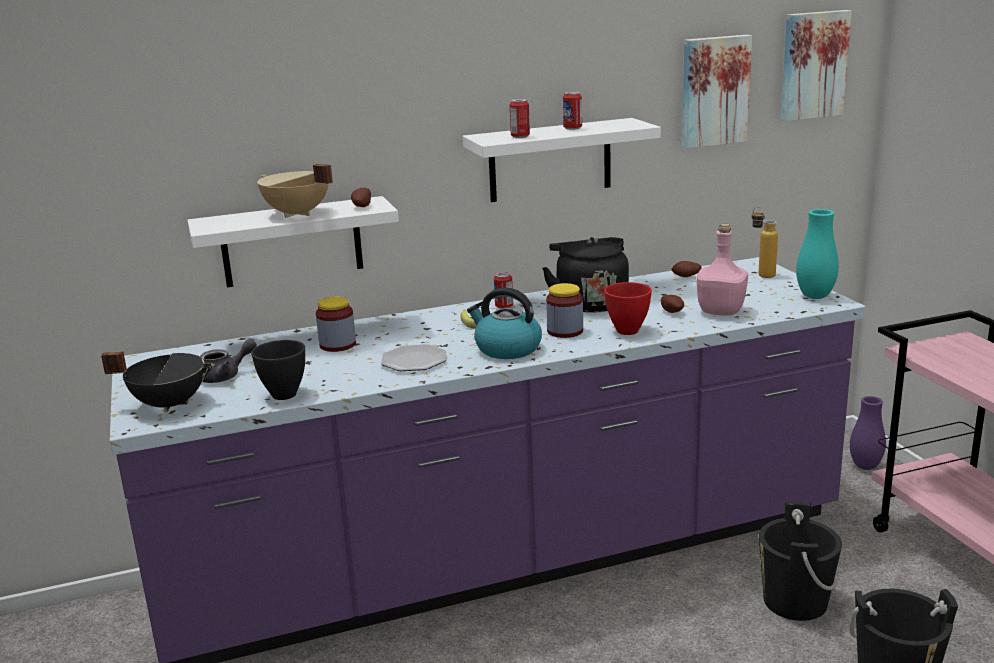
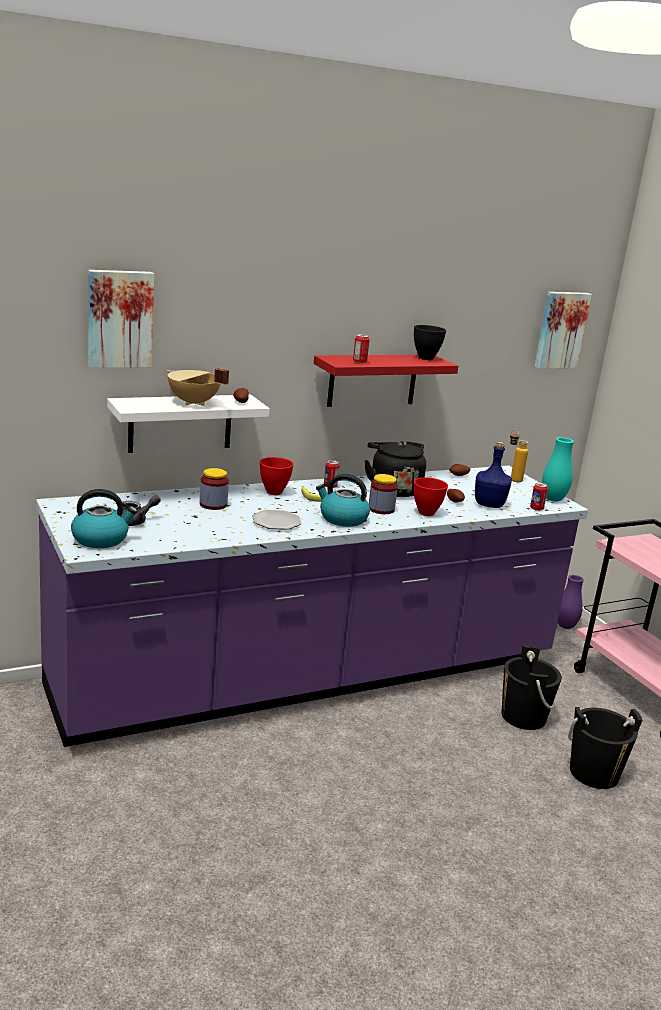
camera: 10 degrees left, 0 degrees up
(169, 404) = (101, 539): black cooking pot -> kettle
(285, 394) = (188, 539): black bowl -> black bowl (426, 358)
(424, 321) = (273, 492): none -> red bowl
(550, 160) = (372, 380): white shelf -> red shelf
(572, 128) = (394, 359): can -> can (536, 508)
(713, 91) = (491, 341): picture -> picture (119, 318)
(721, 312) = (489, 505): pink bottle -> blue bottle

